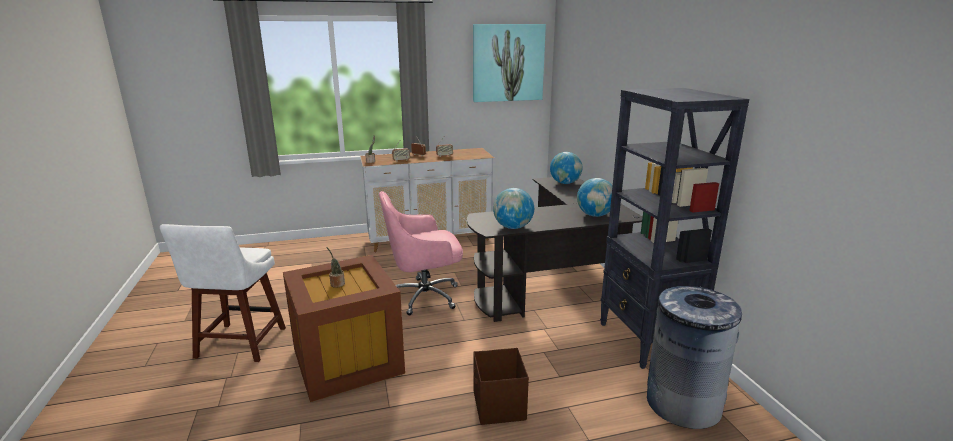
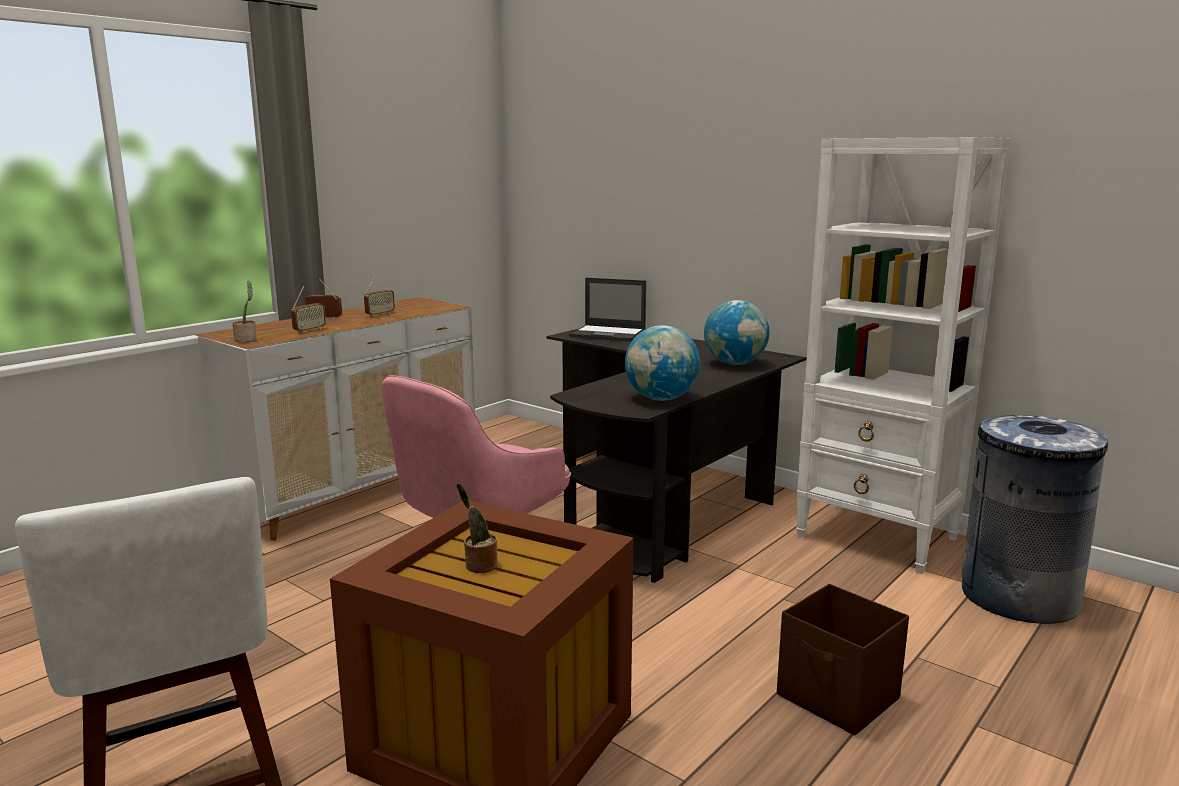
camera: 35 degrees left, 5 degrees down
(508, 63) = (438, 137): picture -> none
(565, 183) = (609, 334): globe -> laptop
(647, 341) = (878, 538): black bookcase -> white bookcase

